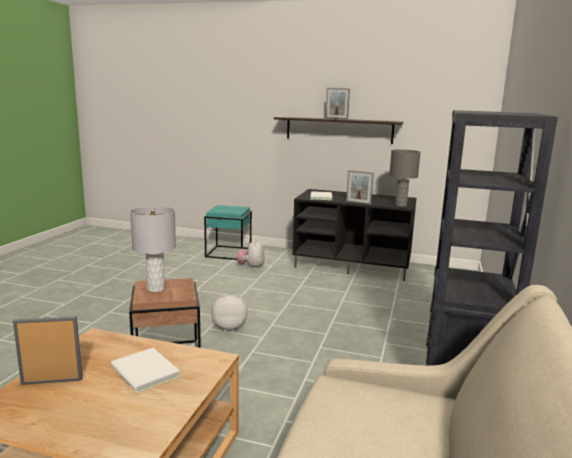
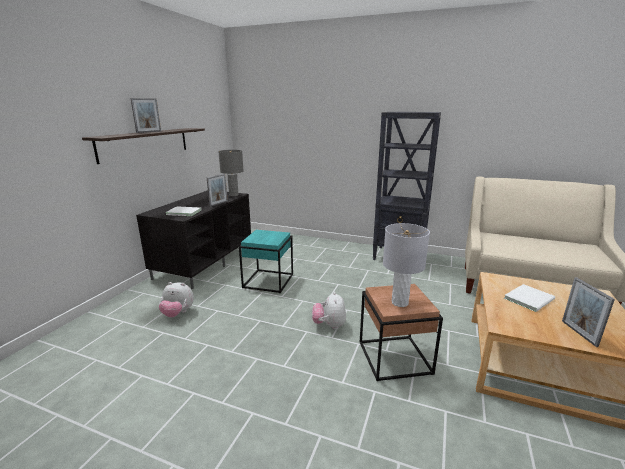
camera: 85 degrees left, 5 degrees up
(229, 253) = (110, 329): turquoise side table -> turquoise side table (268, 281)

